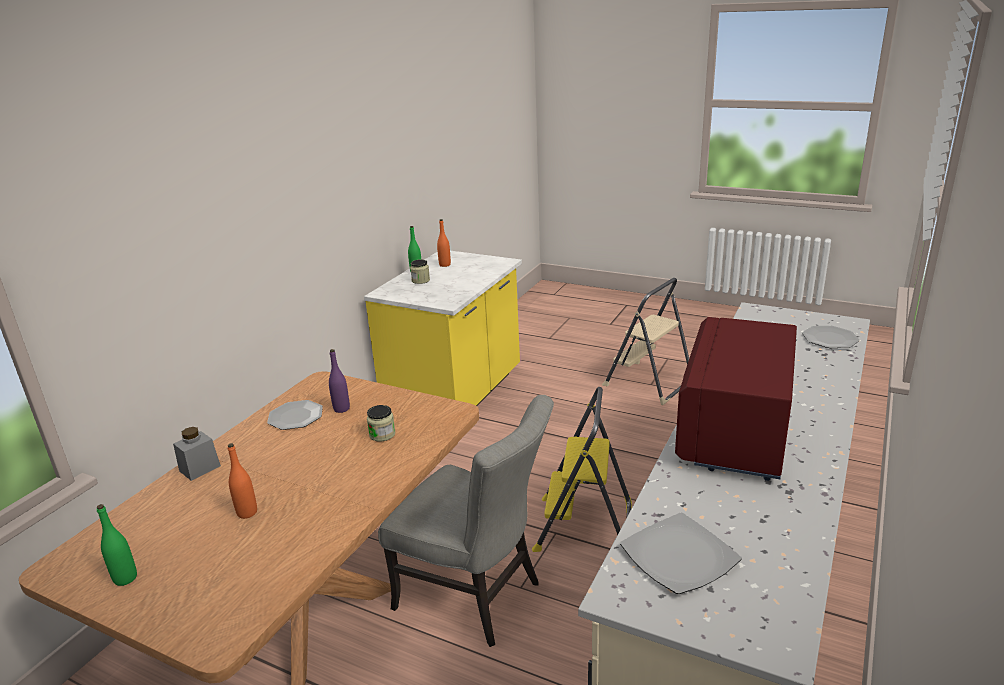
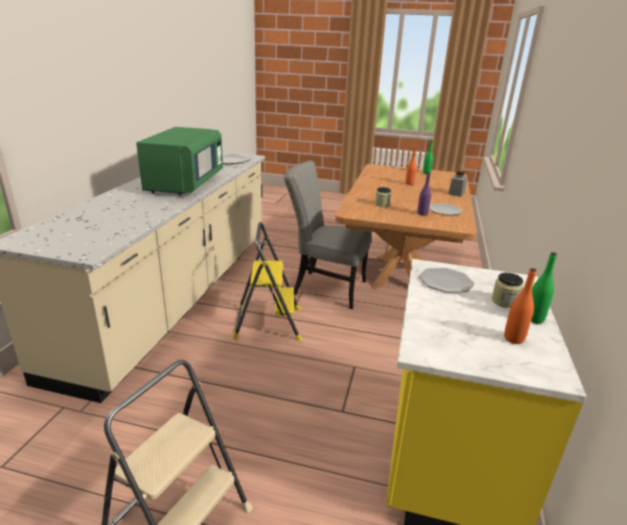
camera: 165 degrees right, 0 degrees up
(735, 433) = (185, 184): red microwave -> green microwave
(829, 339) = (55, 228): plate -> plate (446, 282)

